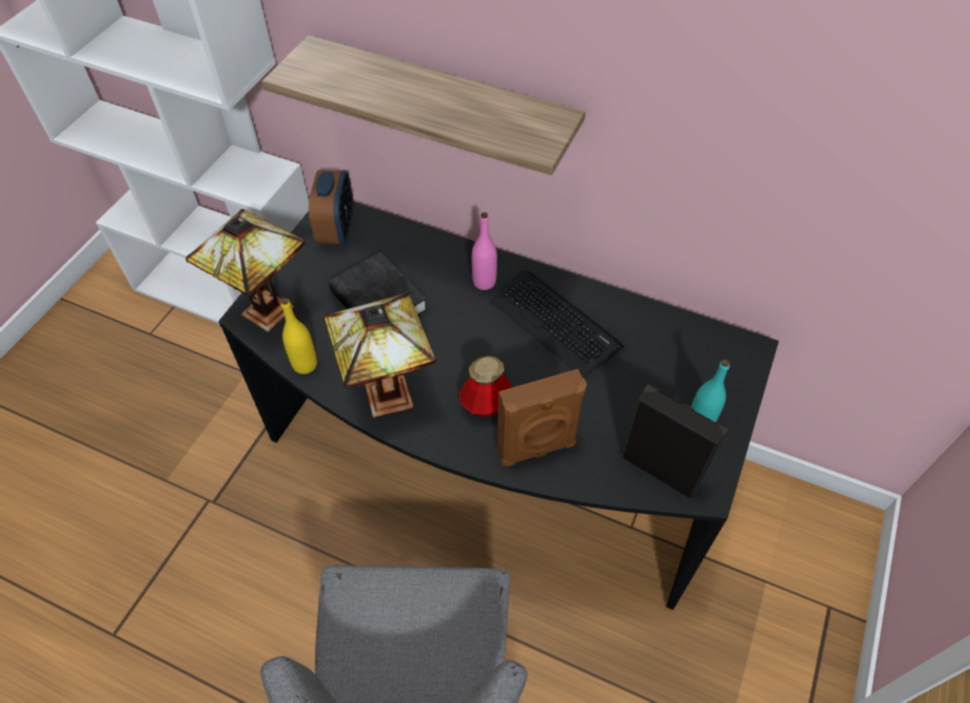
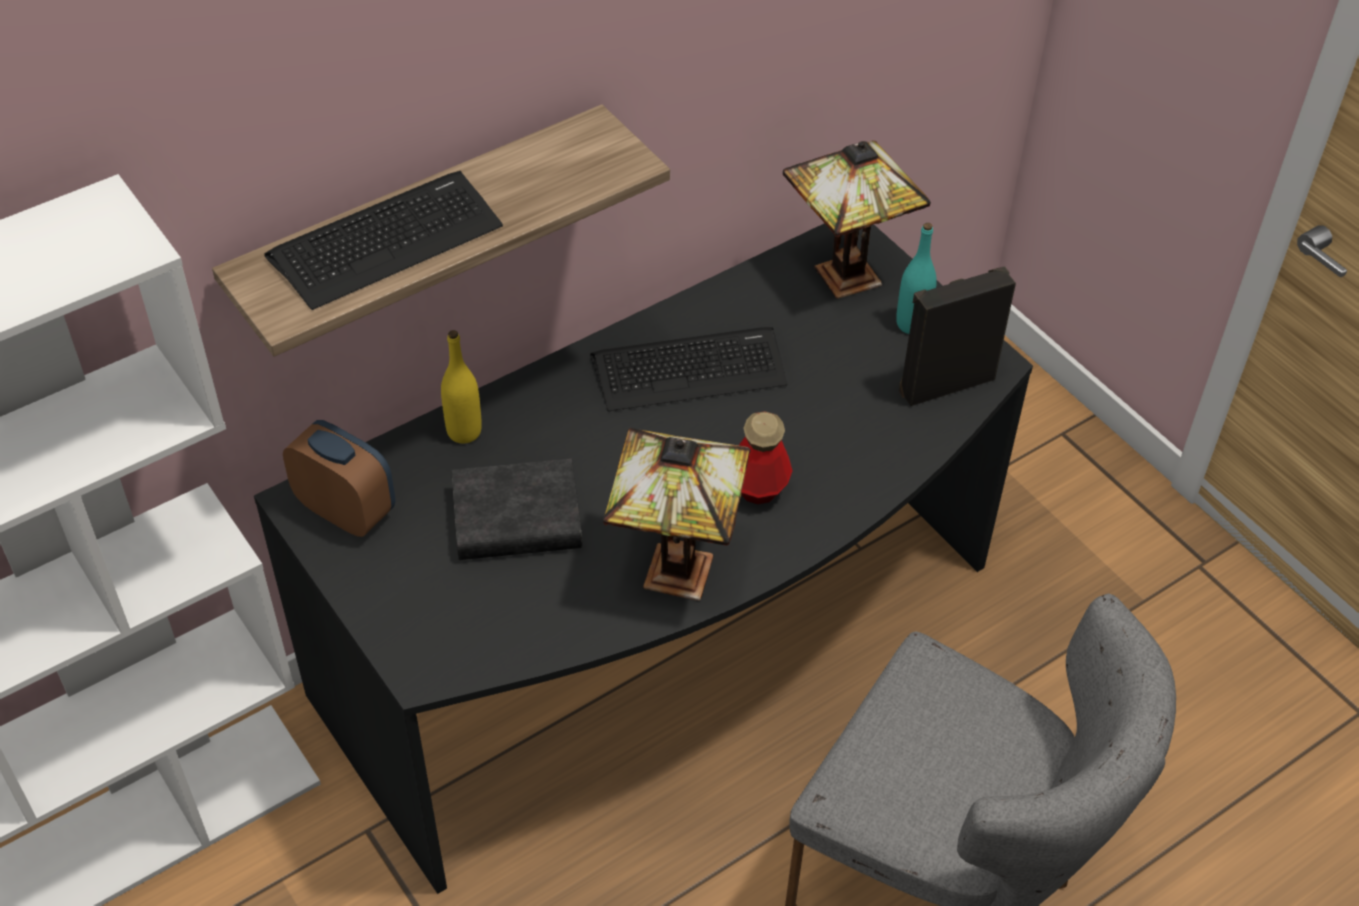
camera: 60 degrees left, 5 degrees down
(264, 311) = (430, 649): table lamp -> table lamp (845, 279)
(305, 364) = (561, 638): yellow bottle -> yellow bottle (464, 432)
(378, 82) = (386, 241): none -> keyboard
(484, 282) = (572, 402): pink bottle -> none
(537, 449) = (851, 471): brown speaker -> none

